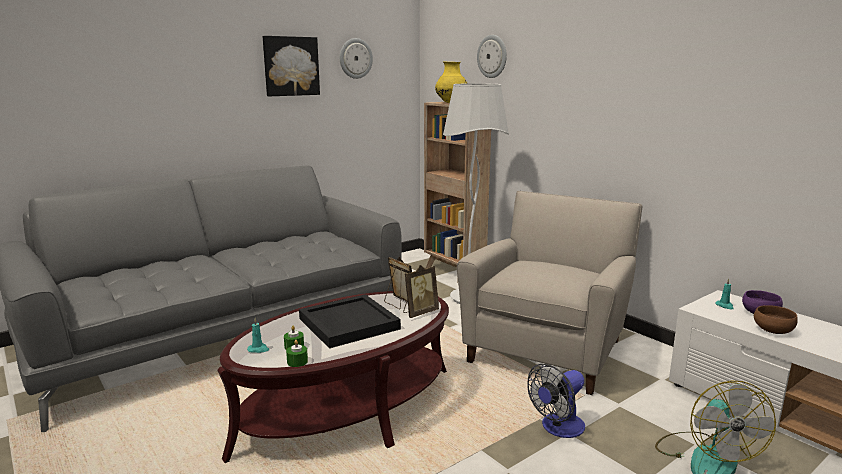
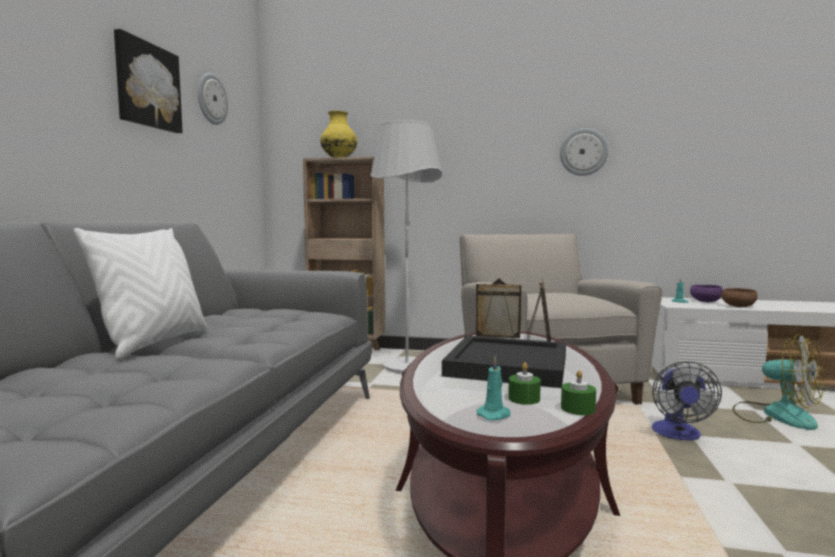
camera: 40 degrees left, 10 degrees down
(231, 254) = (154, 343): none -> white pillow
(492, 56) = (376, 112): wall clock -> wall clock (583, 152)

